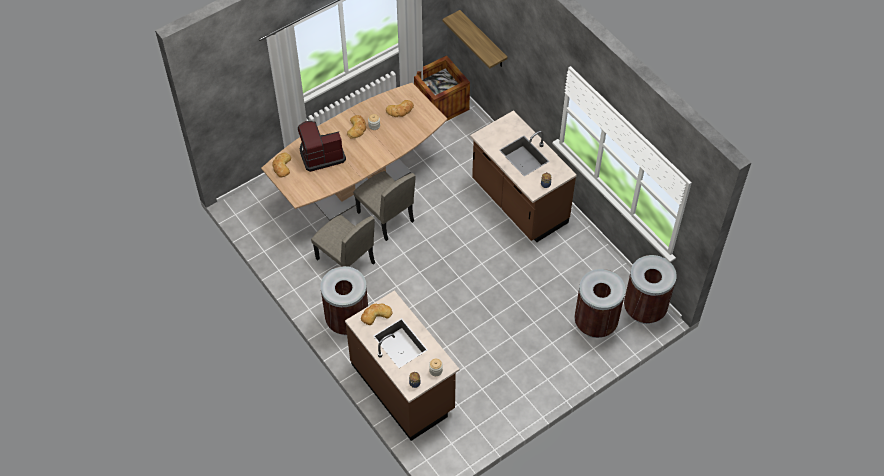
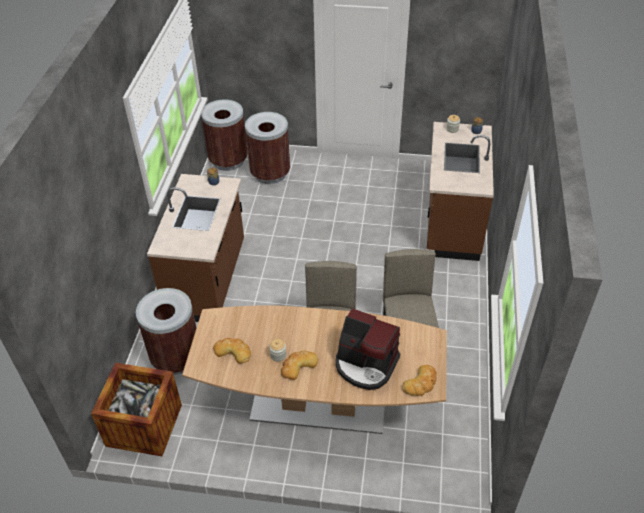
camera: 135 degrees left, 10 degrees down
(347, 320) = (452, 292): brown trash can -> brown trash can (176, 357)
(375, 314) = (463, 183): bread -> none
(483, 40) = (87, 292): shelf -> none

